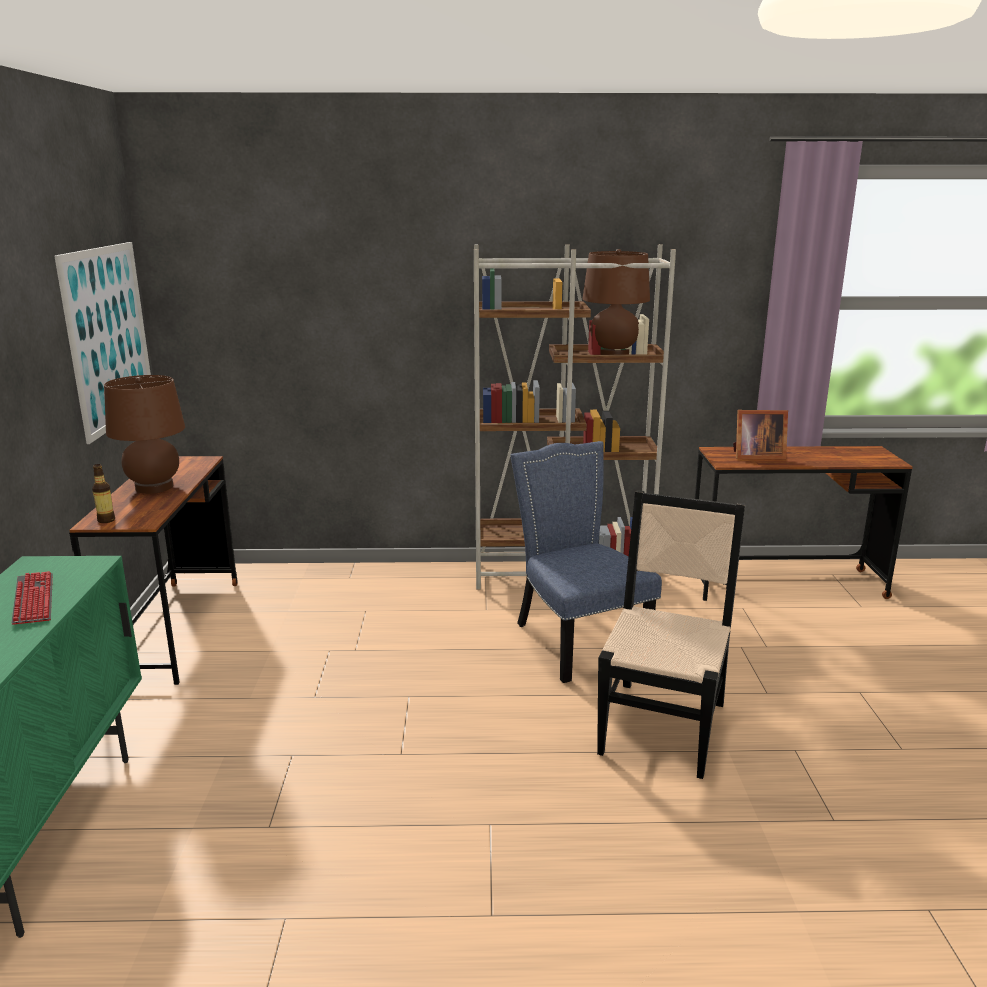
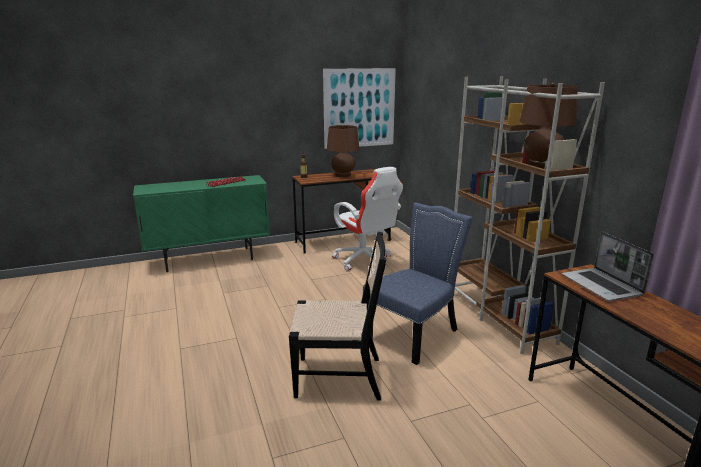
camera: 70 degrees right, 0 degrees up
(302, 627) = (365, 262): none -> white office chair
(755, 456) = (602, 286): picture frame -> laptop

